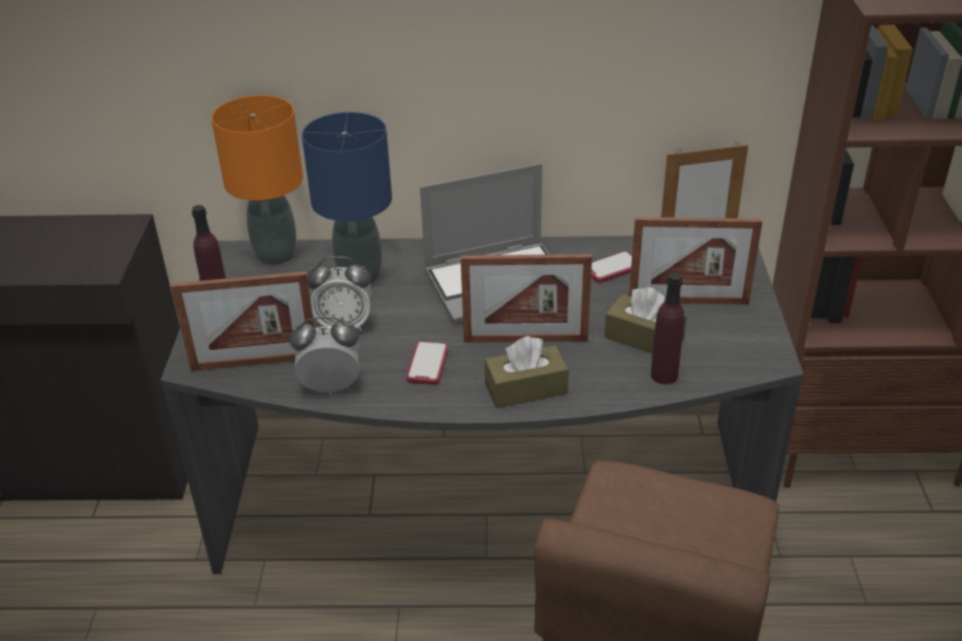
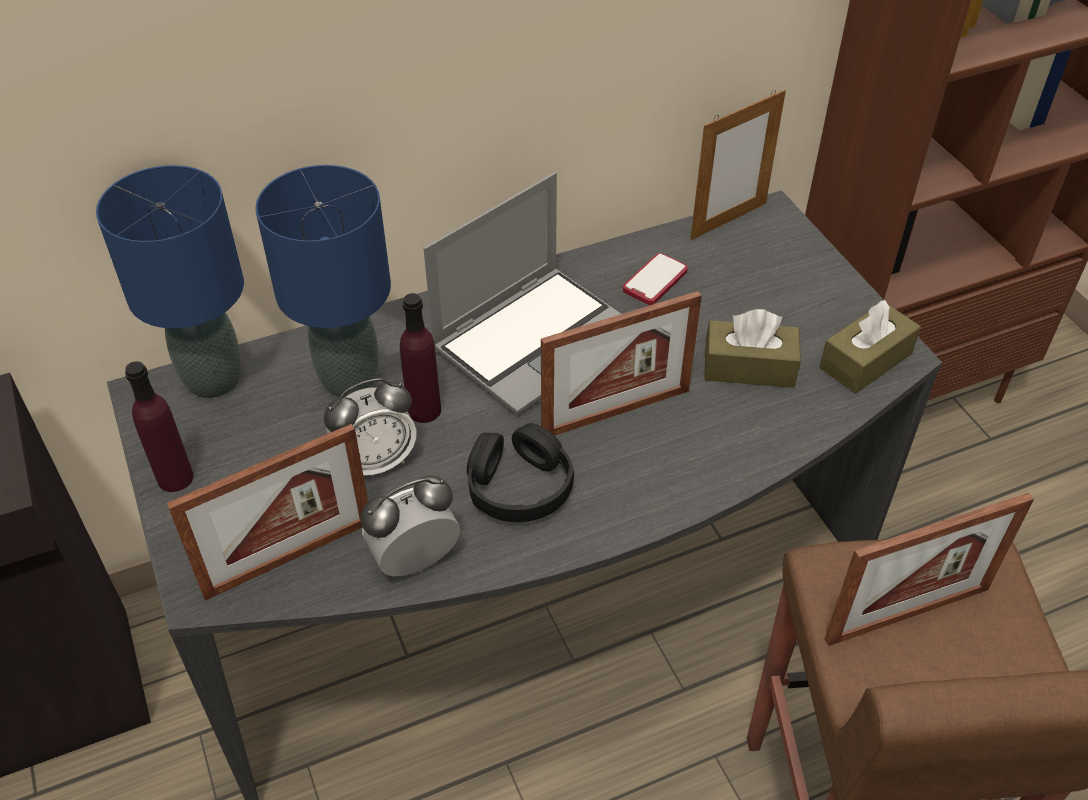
camera: 25 degrees left, 10 degrees up
(275, 255) = (212, 379): orange table lamp -> blue table lamp
(427, 364) = (519, 486): phone -> black headphones
(526, 389) = (658, 482): brown tissue box -> brown tissue box (865, 360)
(664, 375) = (801, 411): purple bottle -> purple bottle (424, 410)
(688, 301) = (767, 302): picture frame -> picture frame (907, 614)

